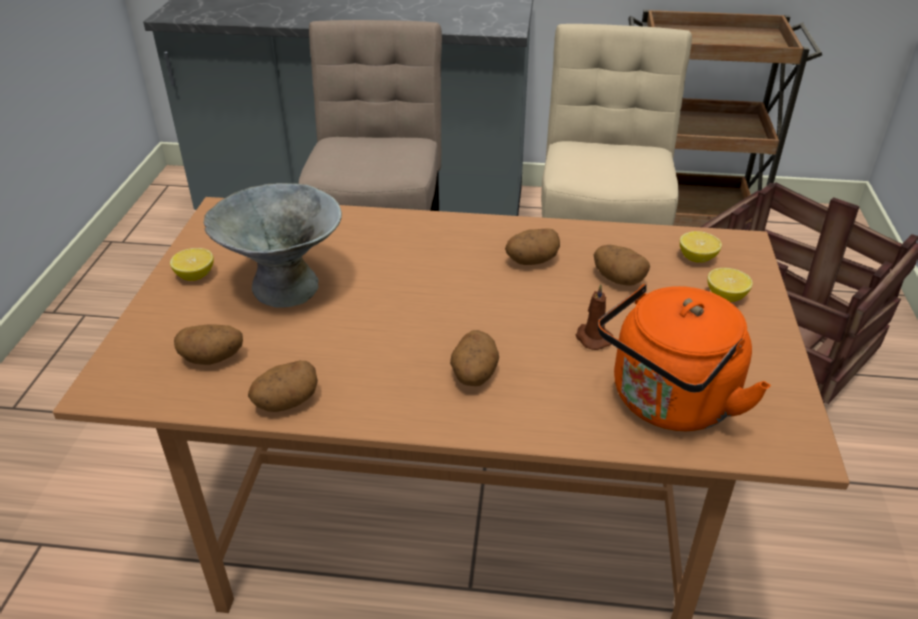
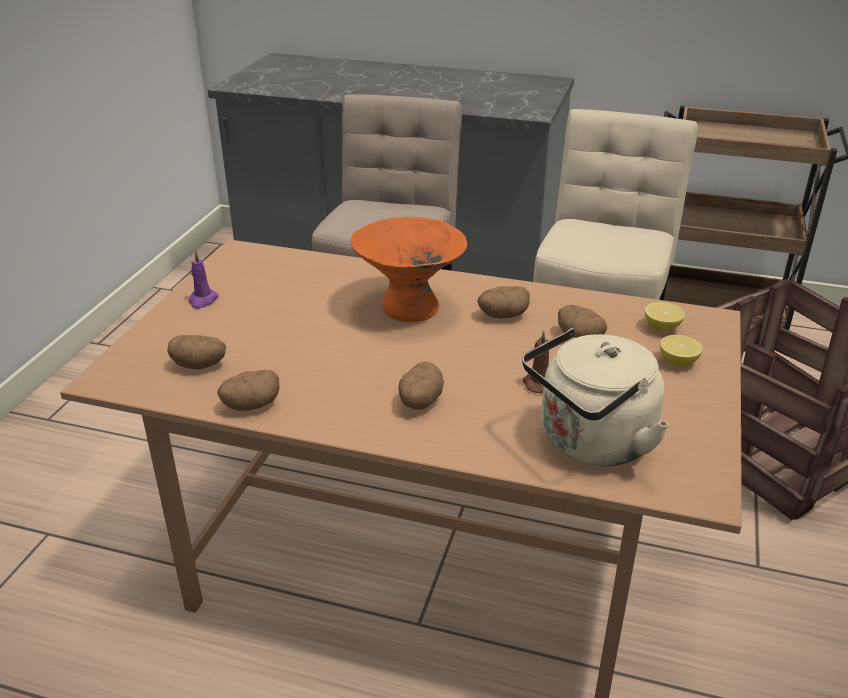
camera: 10 degrees right, 5 degrees down
(195, 275) = (202, 300): lemon -> purple candle
(284, 287) = (275, 317): grey bowl -> none
(429, 260) = (409, 307): none -> orange bowl
(668, 403) = (590, 443): orange kettle -> beige kettle

